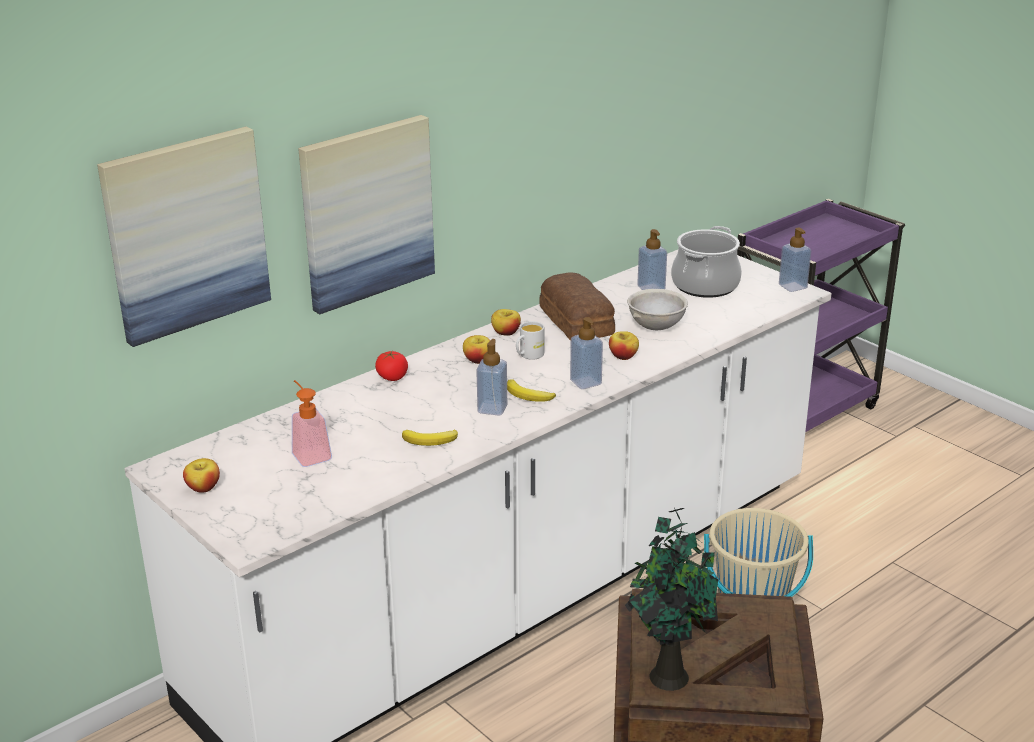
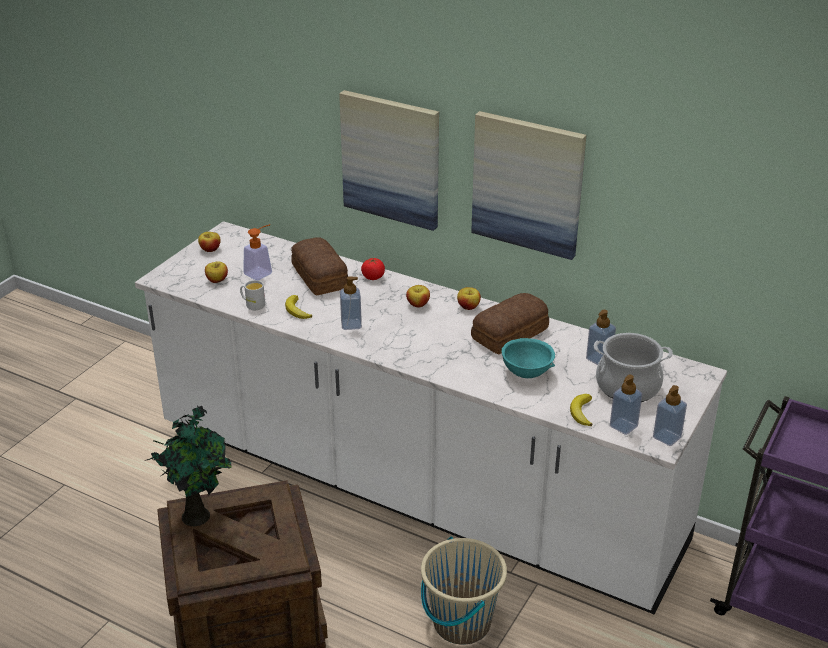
camera: 70 degrees right, 5 degrees up
(186, 234) = (270, 107): picture -> picture (528, 184)
(360, 413) = (319, 277): none -> bread
(528, 355) = (438, 323): white mug -> white mug (252, 304)
(528, 396) = (377, 335): banana -> banana (581, 412)
(585, 382) = (412, 356): soap dispenser -> soap dispenser (623, 426)
(623, 356) = (464, 366): apple -> apple (217, 280)
(655, 327) = (526, 373): grey bowl -> turquoise bowl

